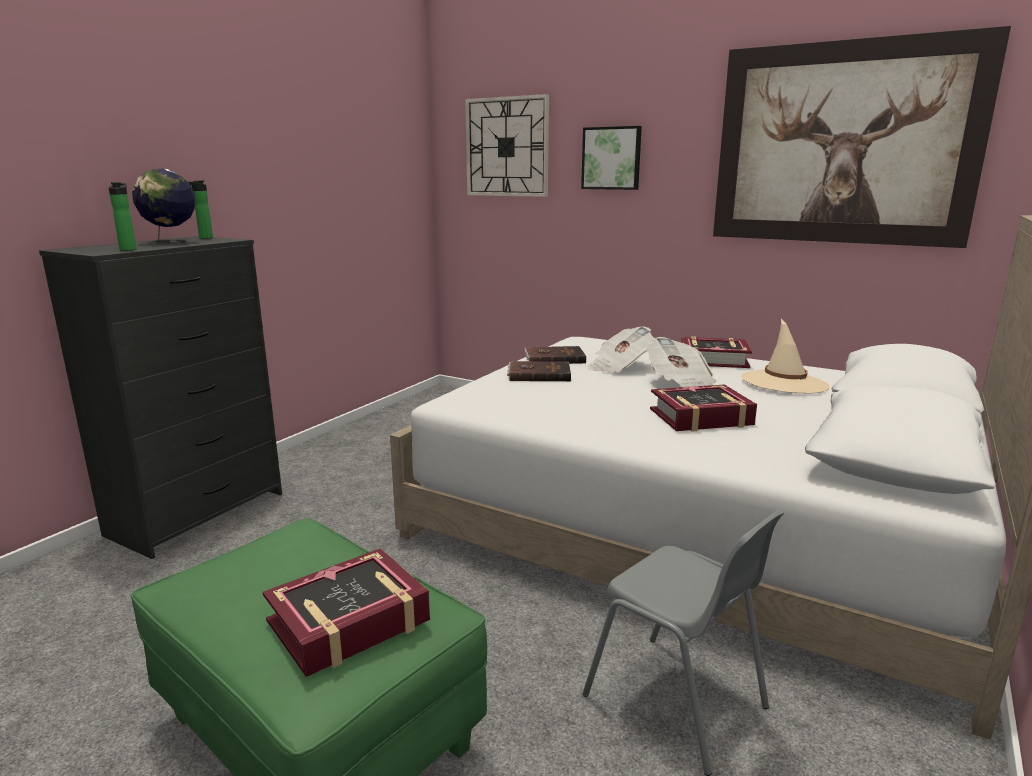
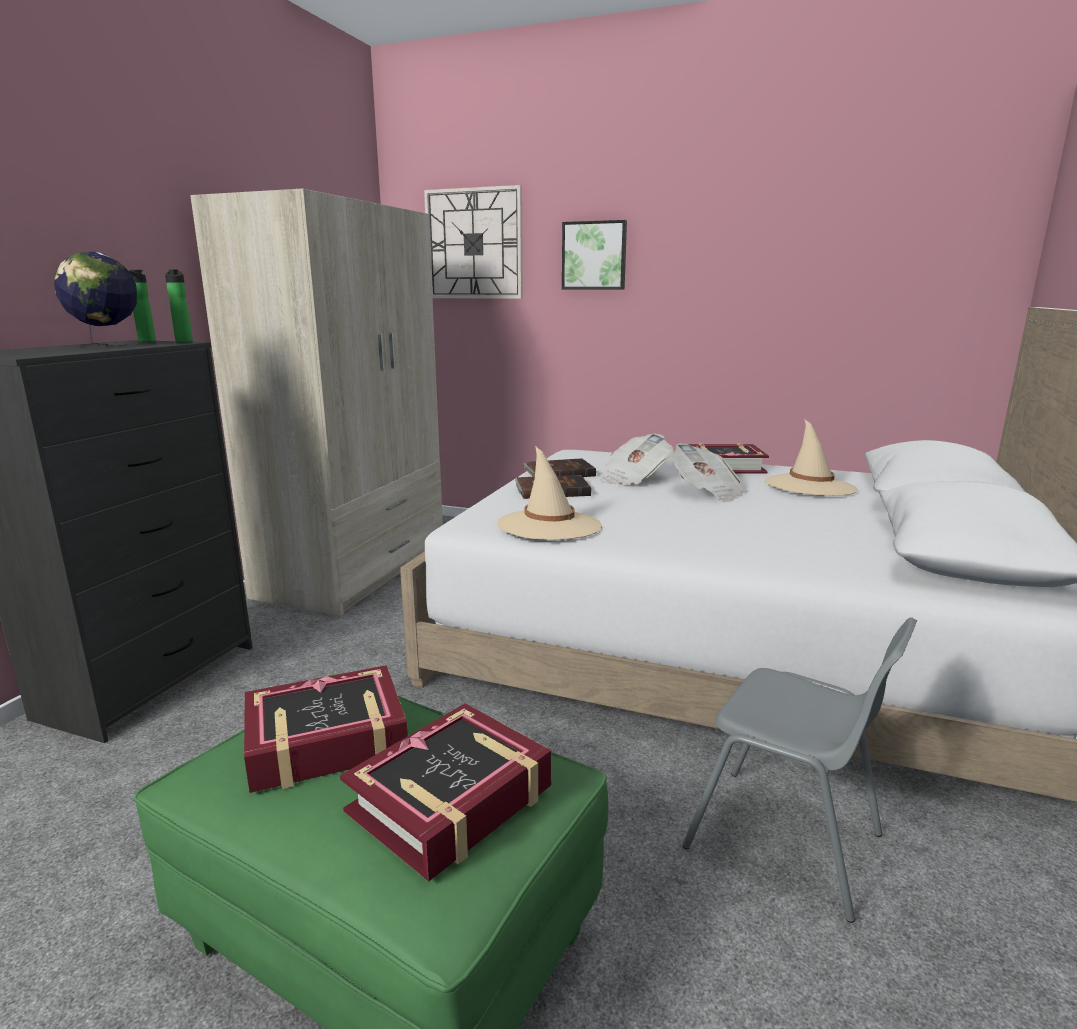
camera: 10 degrees left, 0 degrees up
(129, 249) = (59, 352): bottle -> bottle (184, 341)
(385, 434) = (356, 570): none -> beige wardrobe
(518, 406) = (549, 525): none -> beige hat
(701, 417) = (751, 526): book -> book (327, 741)
(843, 144) = (841, 239): picture -> none

